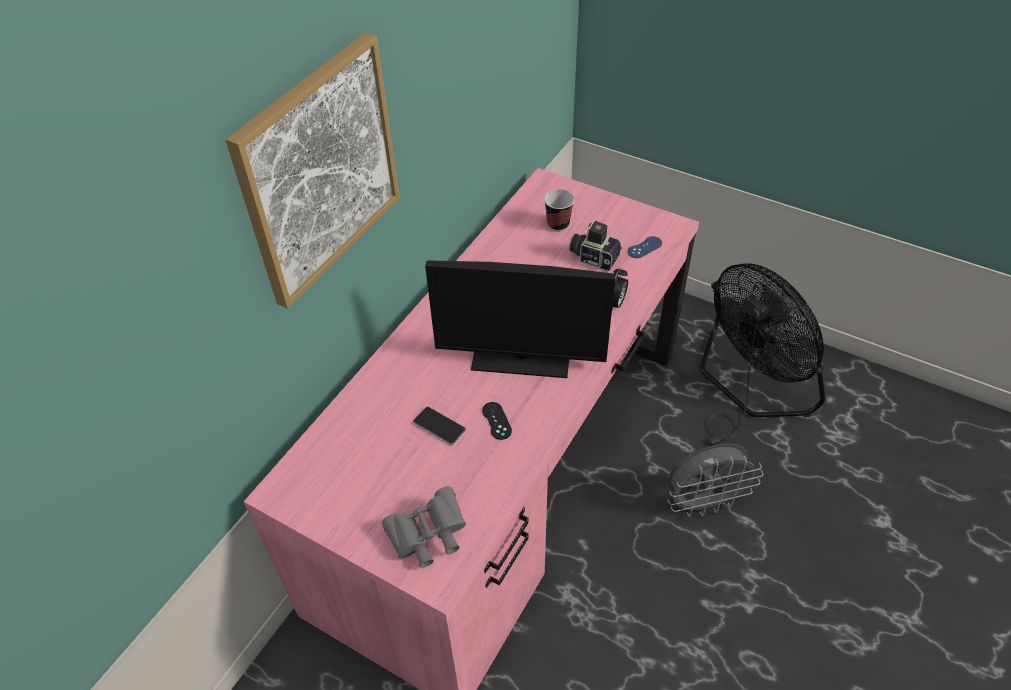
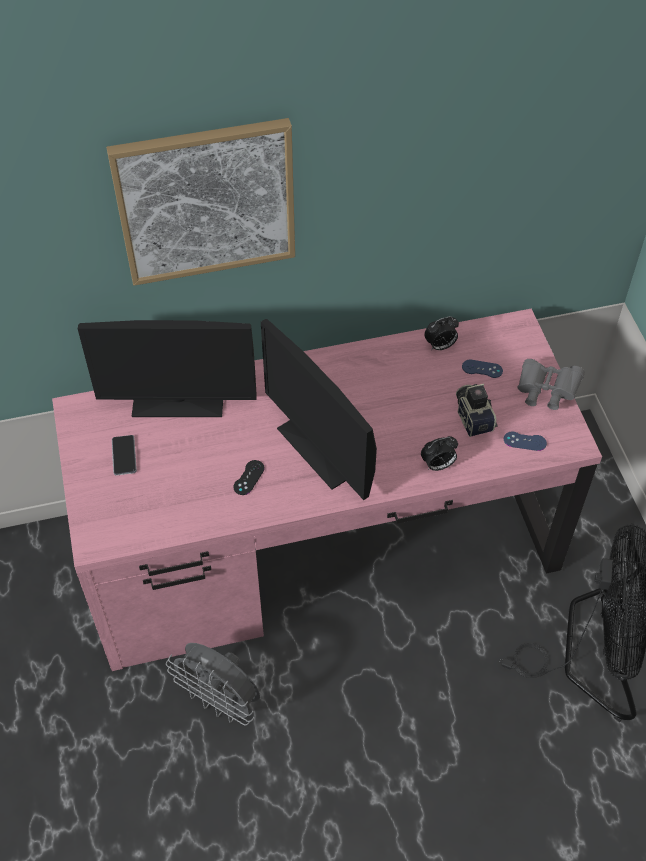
camera: 45 degrees right, 5 degrees up
(364, 413) = (178, 401): none -> monitor
(428, 537) = (119, 513): grey binoculars -> grey binoculars (546, 392)
(439, 426) = (210, 449): phone -> phone (124, 455)
(511, 230) = (440, 346): none -> alarm clock
(558, 224) = (482, 369): cup -> blue game controller
(703, 502) = (439, 699): grey fan -> grey fan (221, 700)

